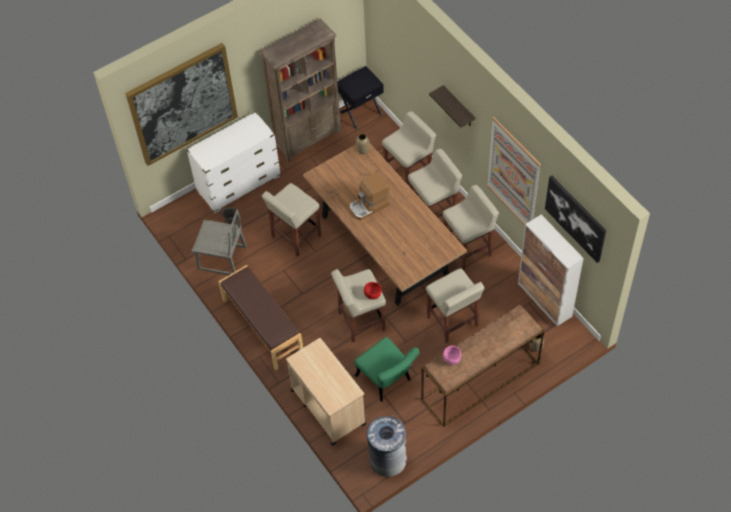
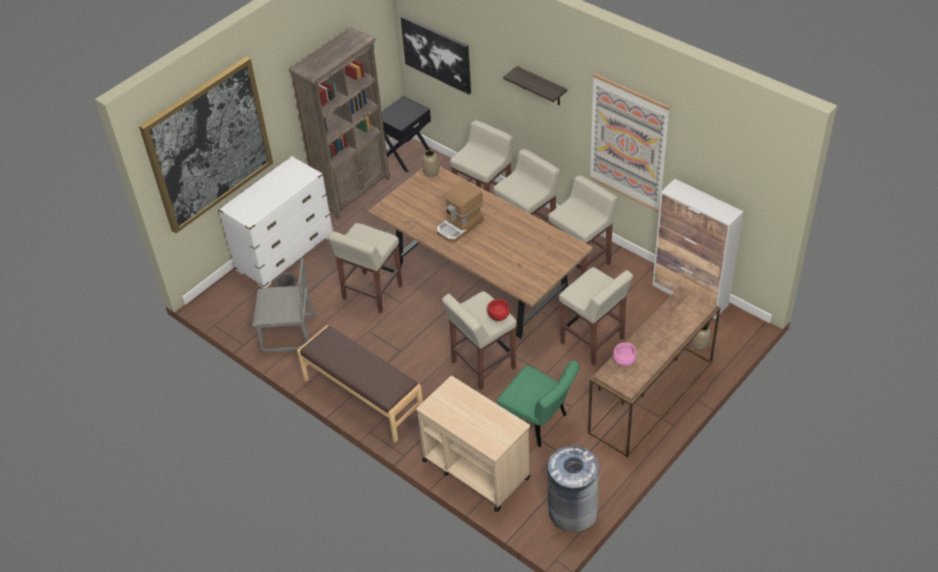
camera: 15 degrees left, 10 degrees down
(575, 218) = (727, 160): picture -> picture (437, 54)

